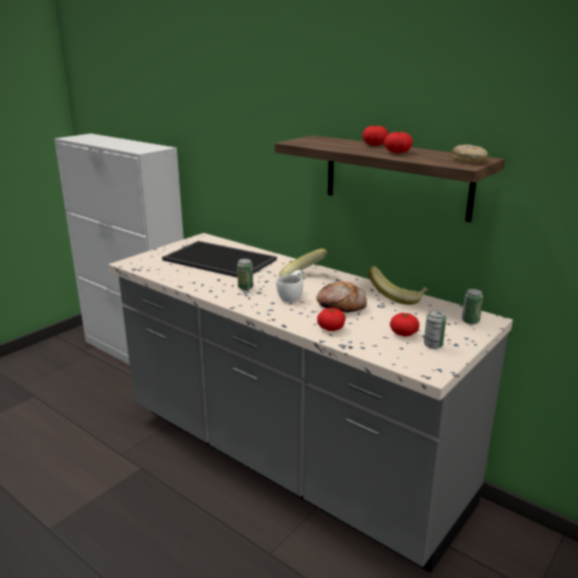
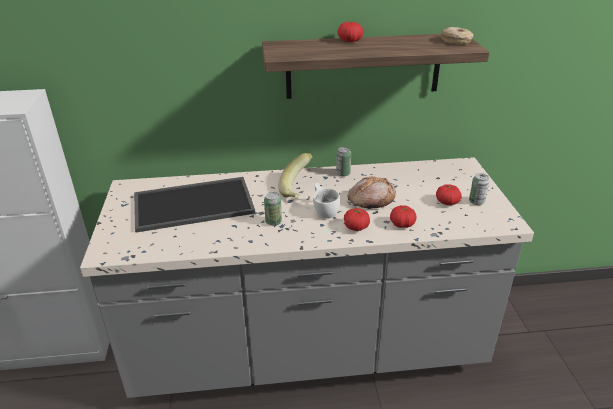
camera: 45 degrees left, 10 degrees up
(397, 152) = (391, 46): tomato -> tomato (356, 227)
(397, 297) = (391, 173): banana -> none
(470, 321) = (460, 171): can -> can (343, 173)

